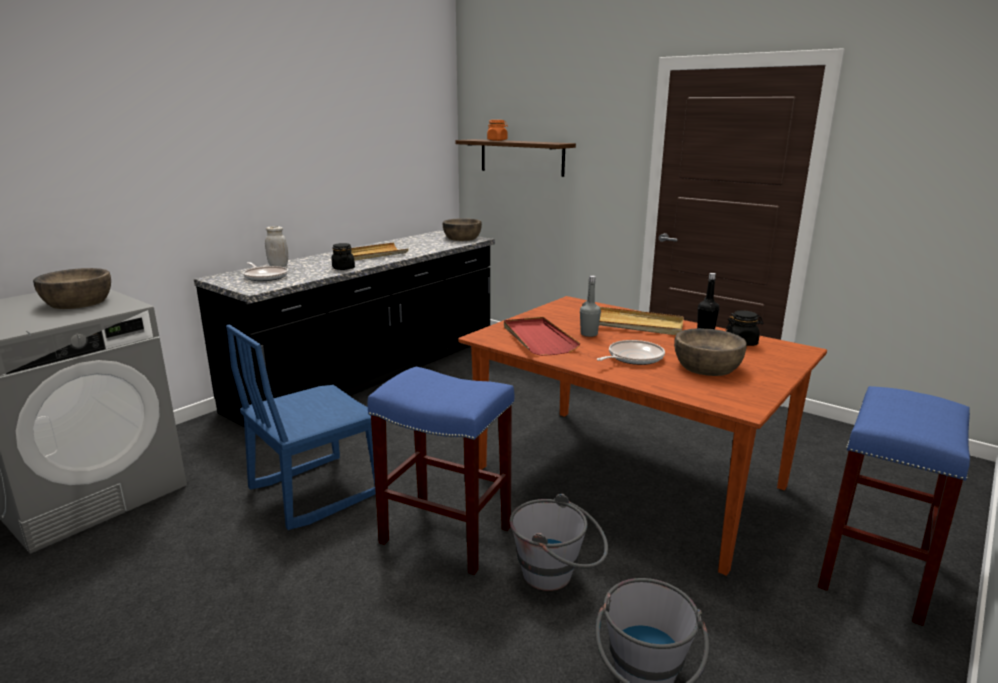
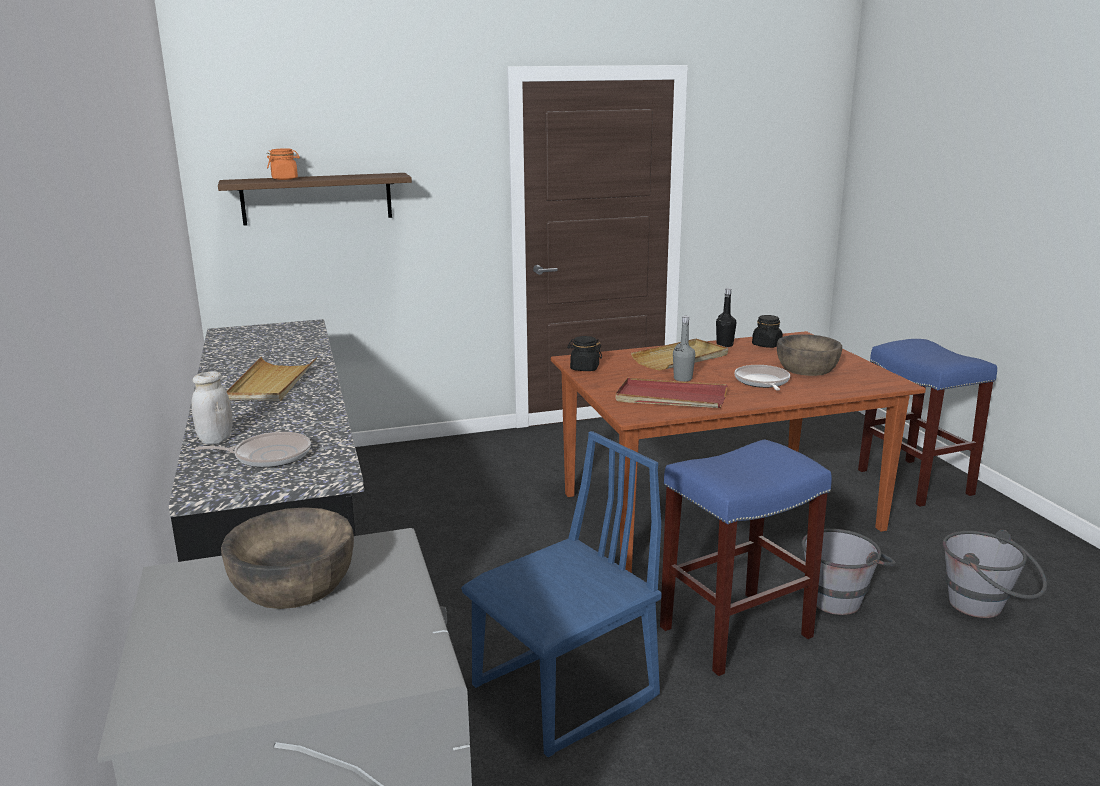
camera: 55 degrees left, 0 degrees up
(315, 491) = (566, 693): blue chair -> blue chair turned 120 degrees counterclockwise
(343, 268) = (316, 408): black jar -> black jar (584, 368)
(462, 238) = (285, 329): brown bowl -> none

